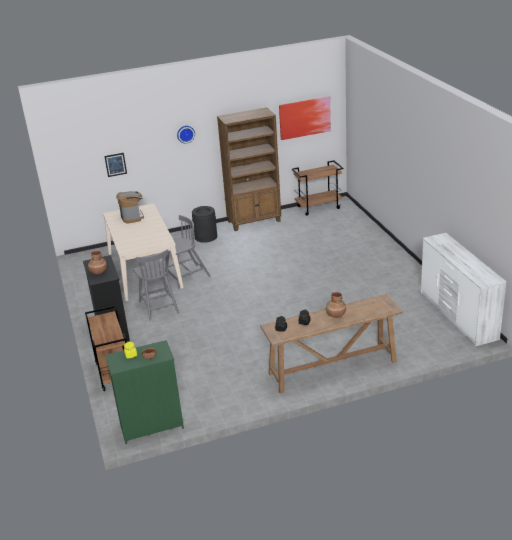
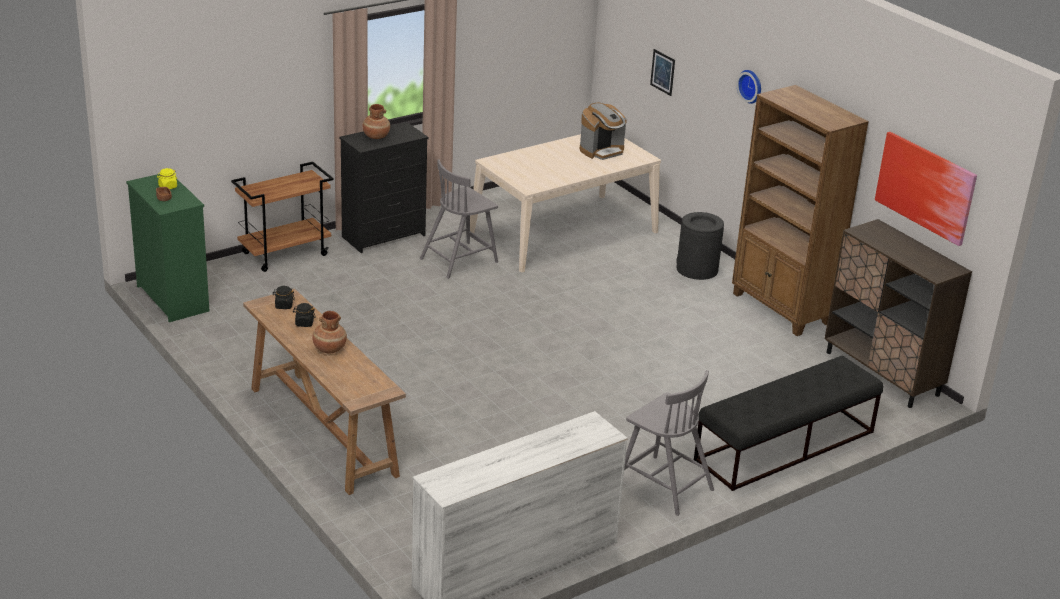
camera: 70 degrees right, 0 degrees up
(187, 277) = (556, 270): grey chair -> grey chair (663, 485)
(318, 207) = (882, 374): brown cart -> brown cabinet
(371, 237) = (784, 446): none -> black bench

